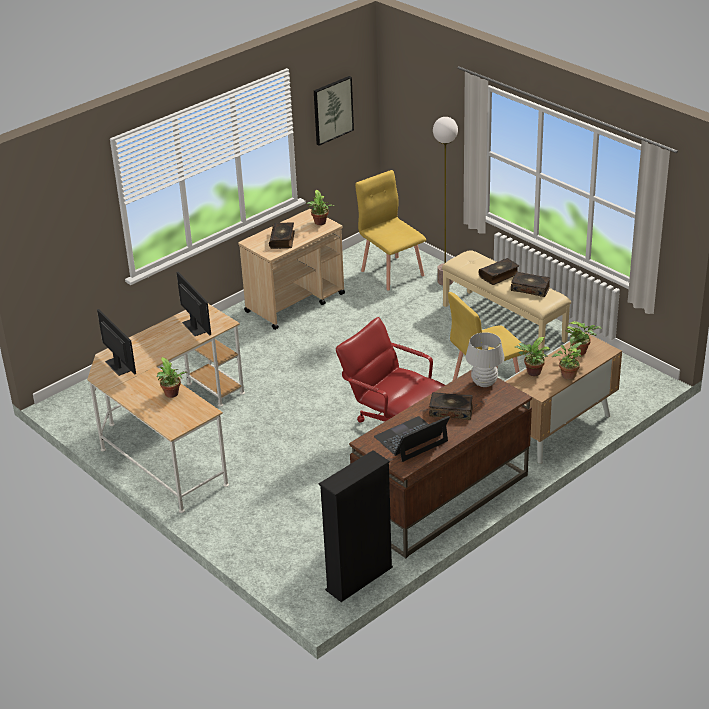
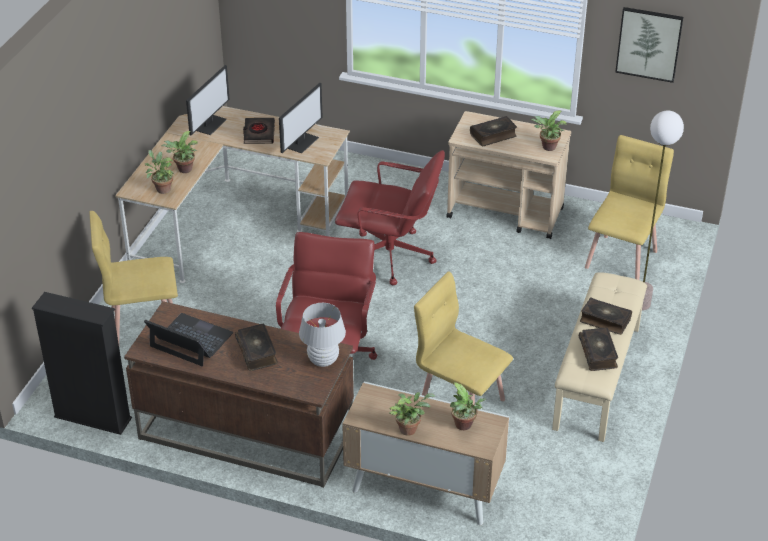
camera: 60 degrees right, 5 degrees up
(160, 344) = (259, 133): none -> black book
(263, 521) = (143, 324): none -> yellow chair
(297, 370) = (391, 257): none -> red office chair
(532, 373) = (393, 398): potted plant -> potted plant (162, 189)

